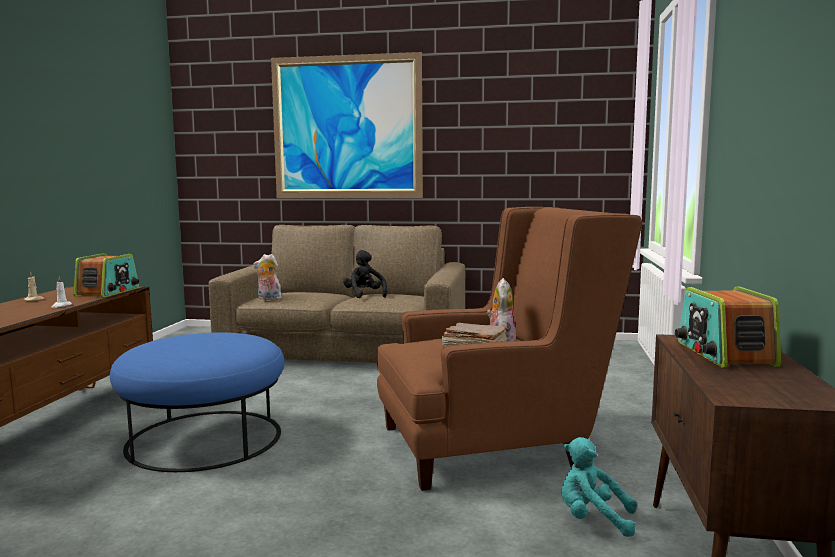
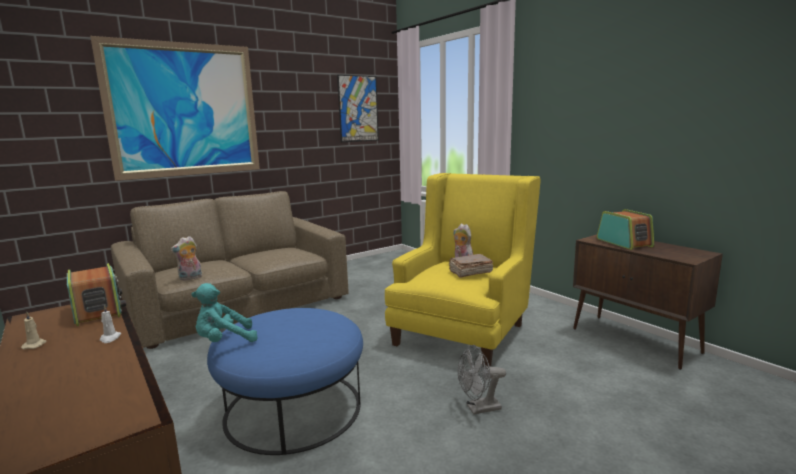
camera: 45 degrees left, 5 degrees up
(321, 516) = (478, 409): none -> grey fan
(364, 295) = (266, 256): black plush toy -> none
(494, 445) = (464, 330): brown armchair -> yellow armchair
(573, 122) = (358, 109): none -> picture
(593, 519) = (570, 345): turquoise plush toy -> turquoise plush toy (224, 341)
(724, 354) = (624, 242): radio -> radio turned 150 degrees counterclockwise

